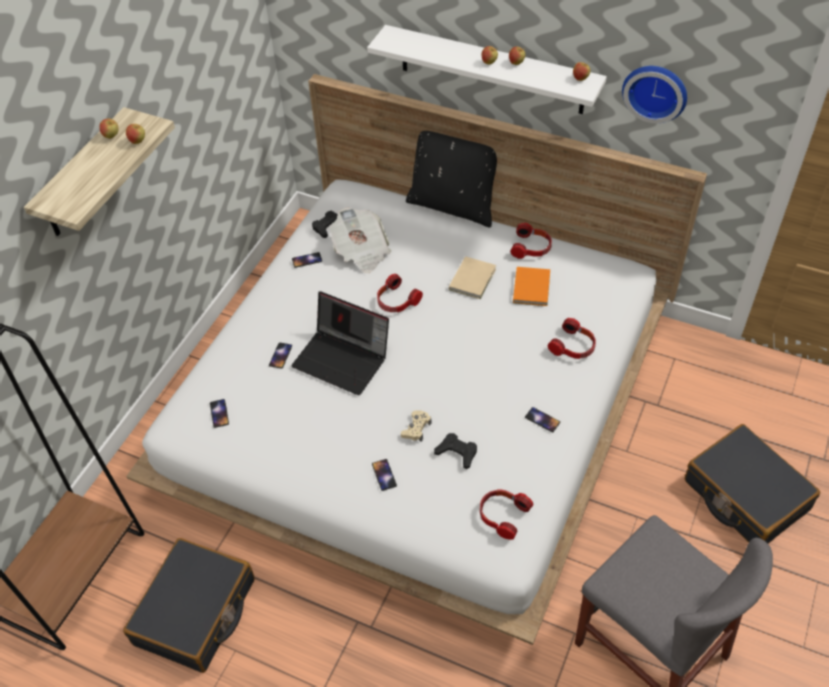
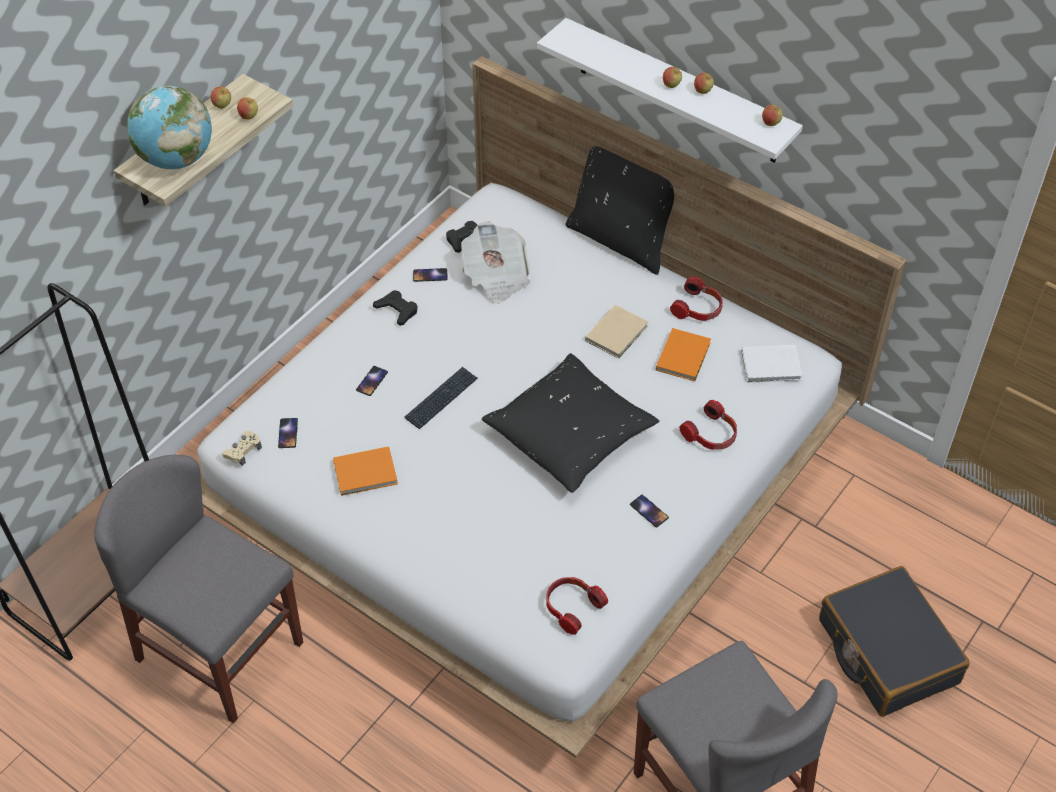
camera: 10 degrees right, 0 degrees up
(80, 187) = (176, 159): none -> globe
(196, 612) = (220, 651): black suitcase -> grey chair
(296, 434) = (367, 473): none -> orange book
(343, 359) = (441, 399): laptop -> keyboard
(384, 475) = (452, 536): phone -> none
(396, 301) = (520, 343): headphones -> none
(416, 428) = (502, 493): beige game controller -> beige game controller (243, 451)
(457, 452) = (541, 528): black game controller -> black game controller (397, 310)
(458, 368) = (570, 434): none -> black pillow
(604, 282) = (773, 366): none -> white book
(655, 91) = (855, 153): wall clock -> none

